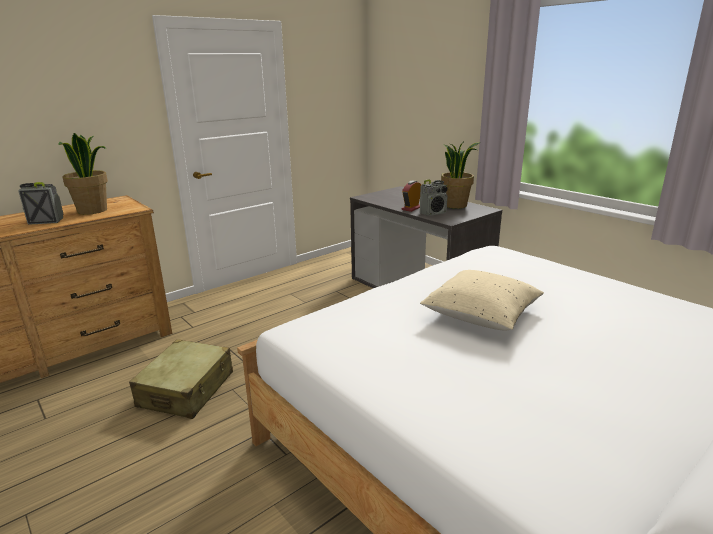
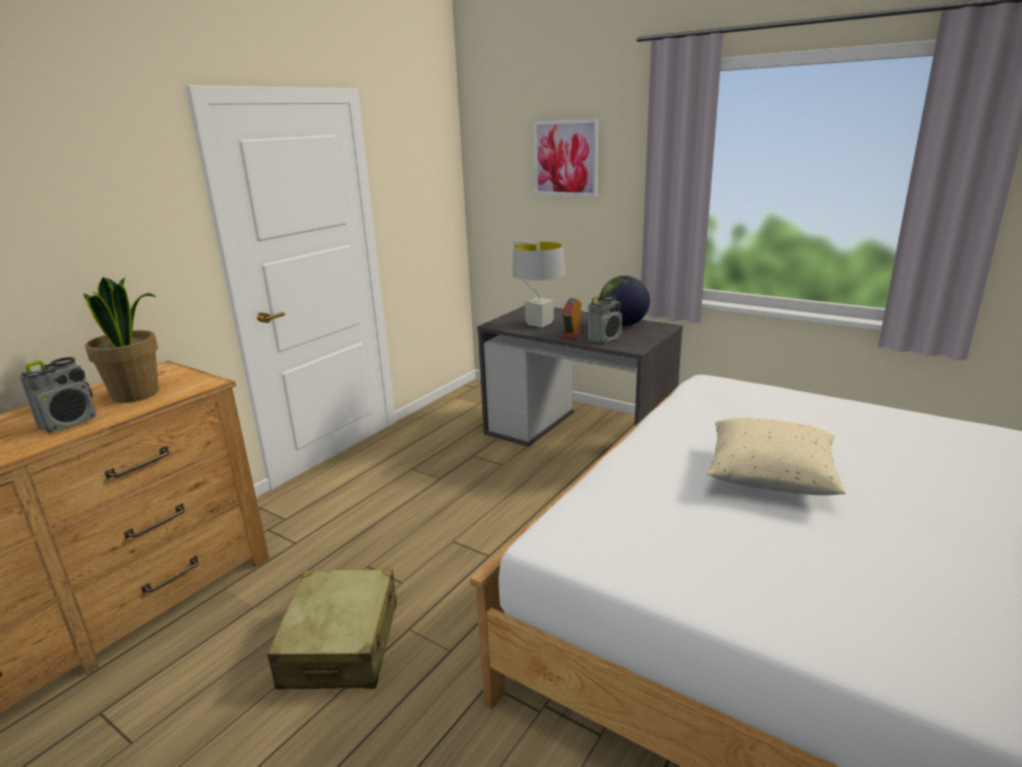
camera: 15 degrees left, 0 degrees up
(46, 221) = (70, 423): radio -> radio turned 150 degrees clockwise
(395, 199) = (539, 323): none -> grey table lamp
(433, 76) = (565, 158): none -> picture
(456, 205) = (623, 325): potted plant -> globe

